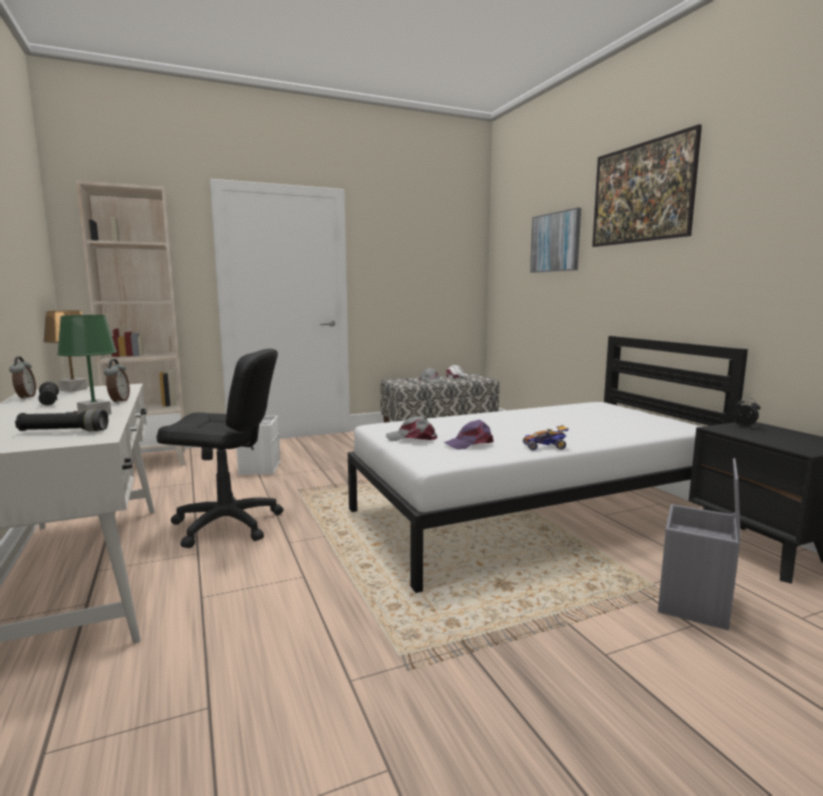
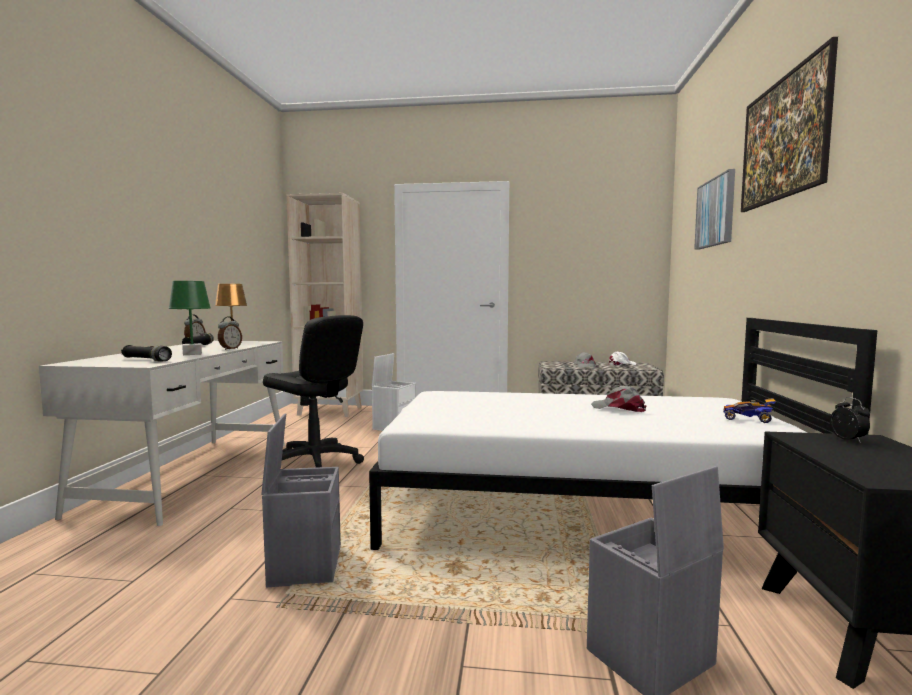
camera: 30 degrees right, 5 degrees down
(374, 625) = (304, 564): none -> grey storage box
(412, 438) = (437, 404): grey cap -> grey cap (619, 408)
(470, 443) = (479, 415): purple cap -> none
(545, 447) = (546, 428): toy car -> toy car (748, 419)

